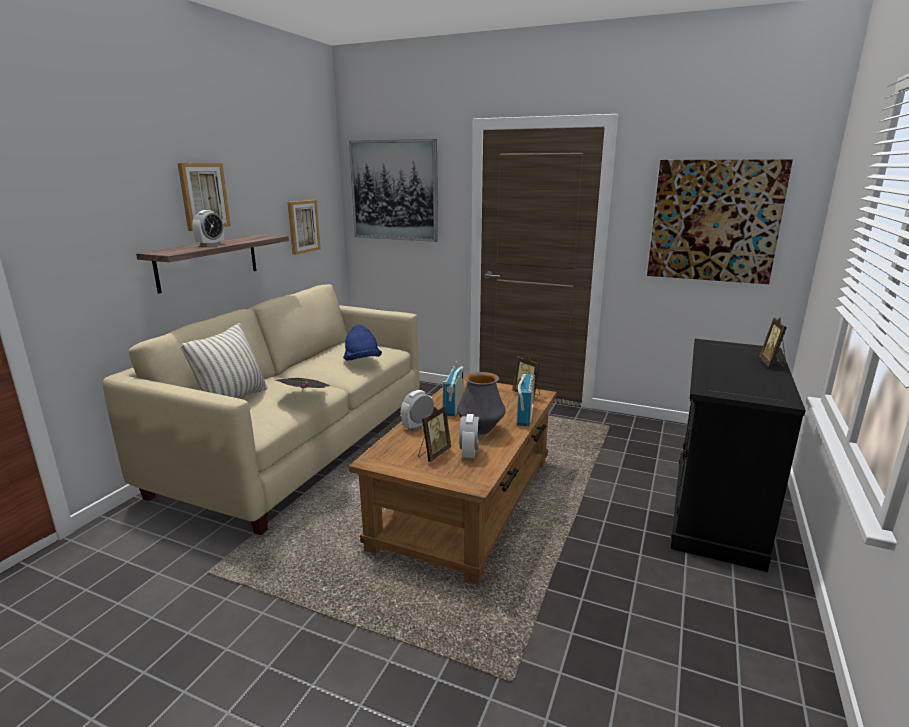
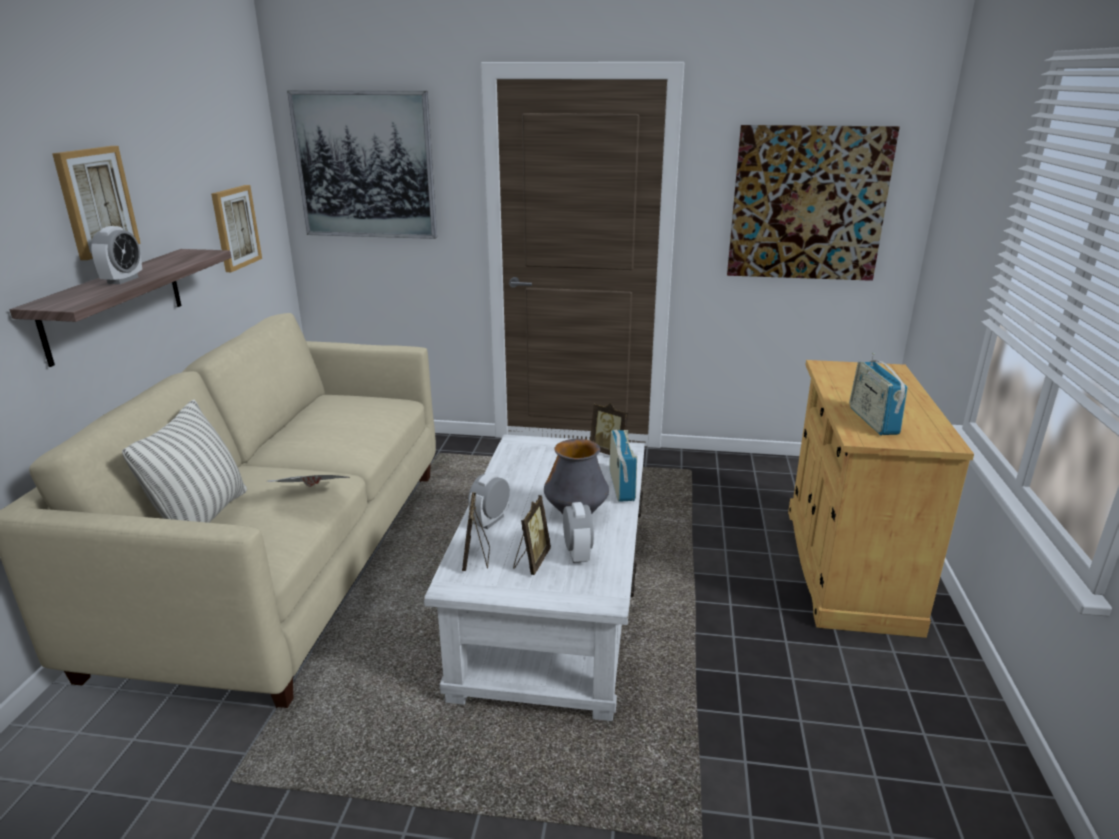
camera: 15 degrees left, 5 degrees up
(362, 361) = (367, 427): blue hat -> none
(453, 406) = (523, 483): radio -> radio (873, 420)
(466, 501) = (553, 605): brown coffee table -> white coffee table
(715, 510) = (847, 567): black cabinet -> beige cabinet
(772, 364) = (909, 390): picture frame -> picture frame (476, 559)

